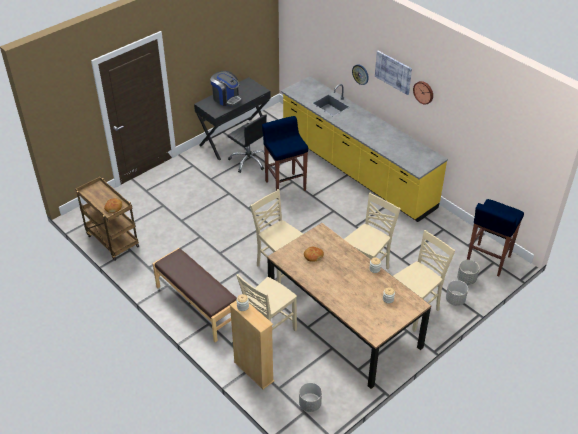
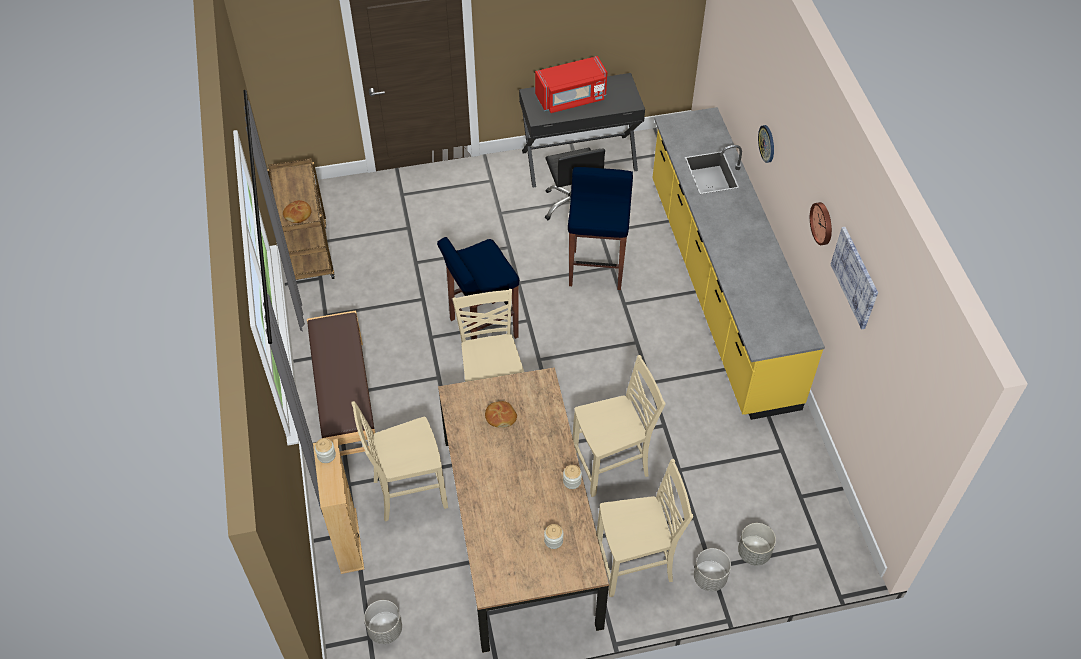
camera: 30 degrees right, 10 degrees up
(226, 98) = (571, 98): coffee machine -> red microwave
(393, 72) = (798, 166): picture -> picture (855, 277)
(487, 260) = (813, 537): blue stool -> blue stool (482, 328)

